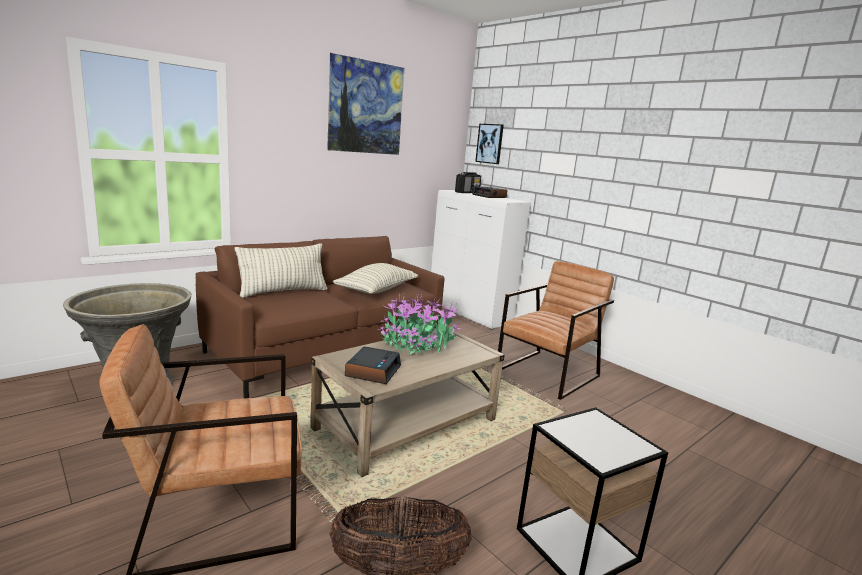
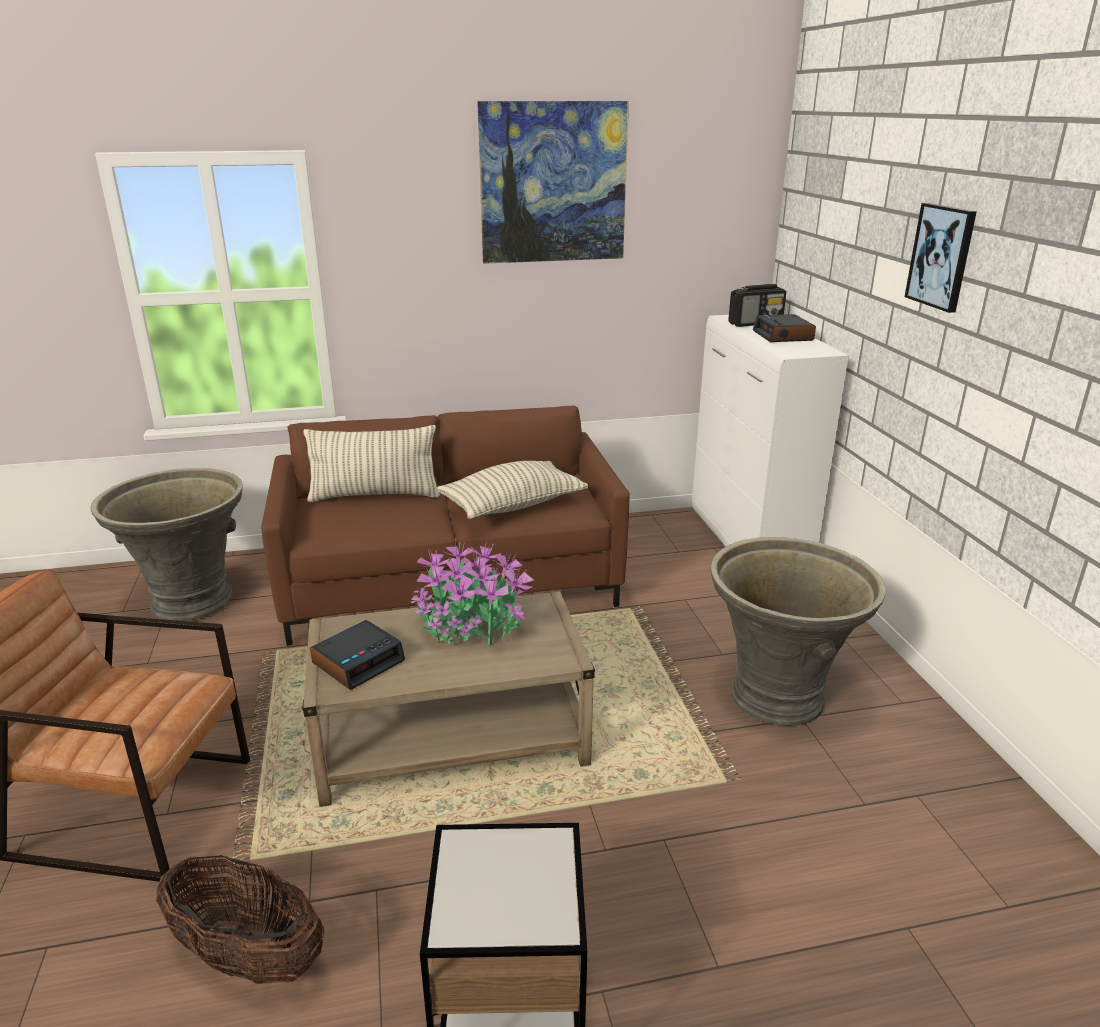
camera: 30 degrees right, 10 degrees up
(490, 143) = (807, 228): picture -> picture (941, 256)
(548, 373) = (778, 696): brown armchair -> grey planter

